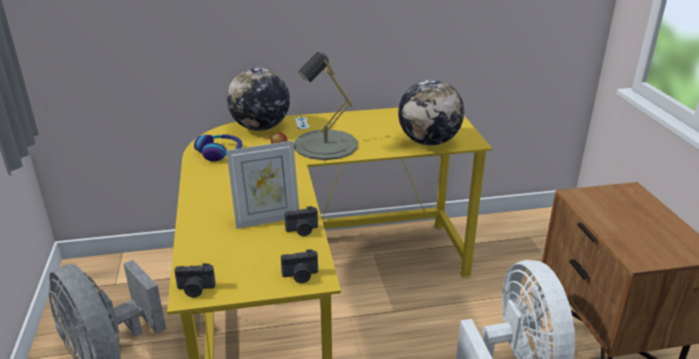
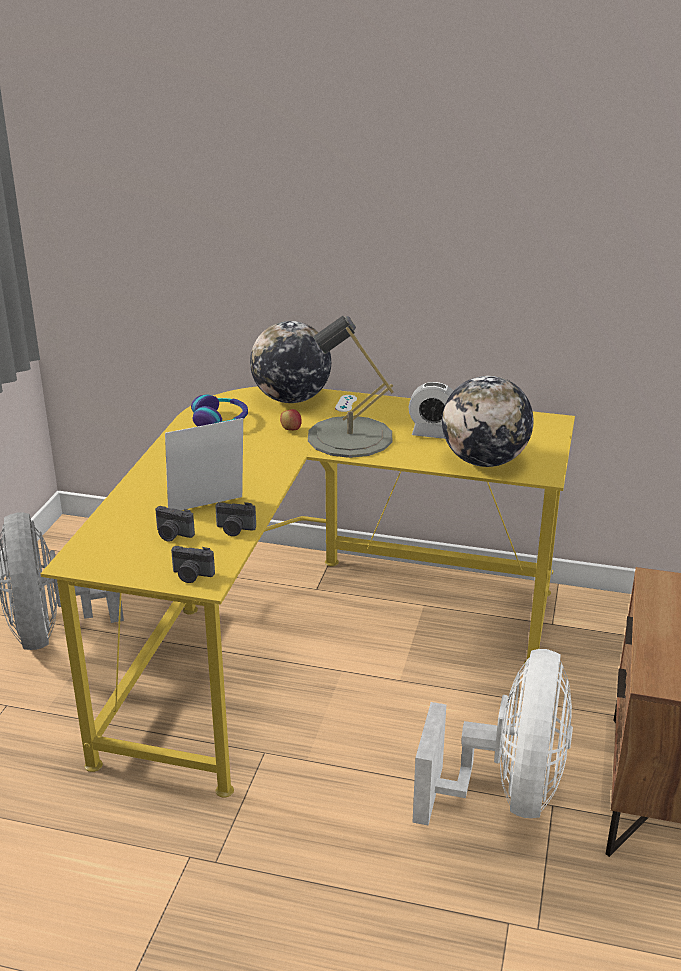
camera: 25 degrees right, 0 degrees up
(195, 290) = (80, 560): camera -> camera (173, 535)
(267, 219) = (208, 508): picture frame -> picture frame turned 150 degrees clockwise
(378, 131) = (432, 433): none -> alarm clock

